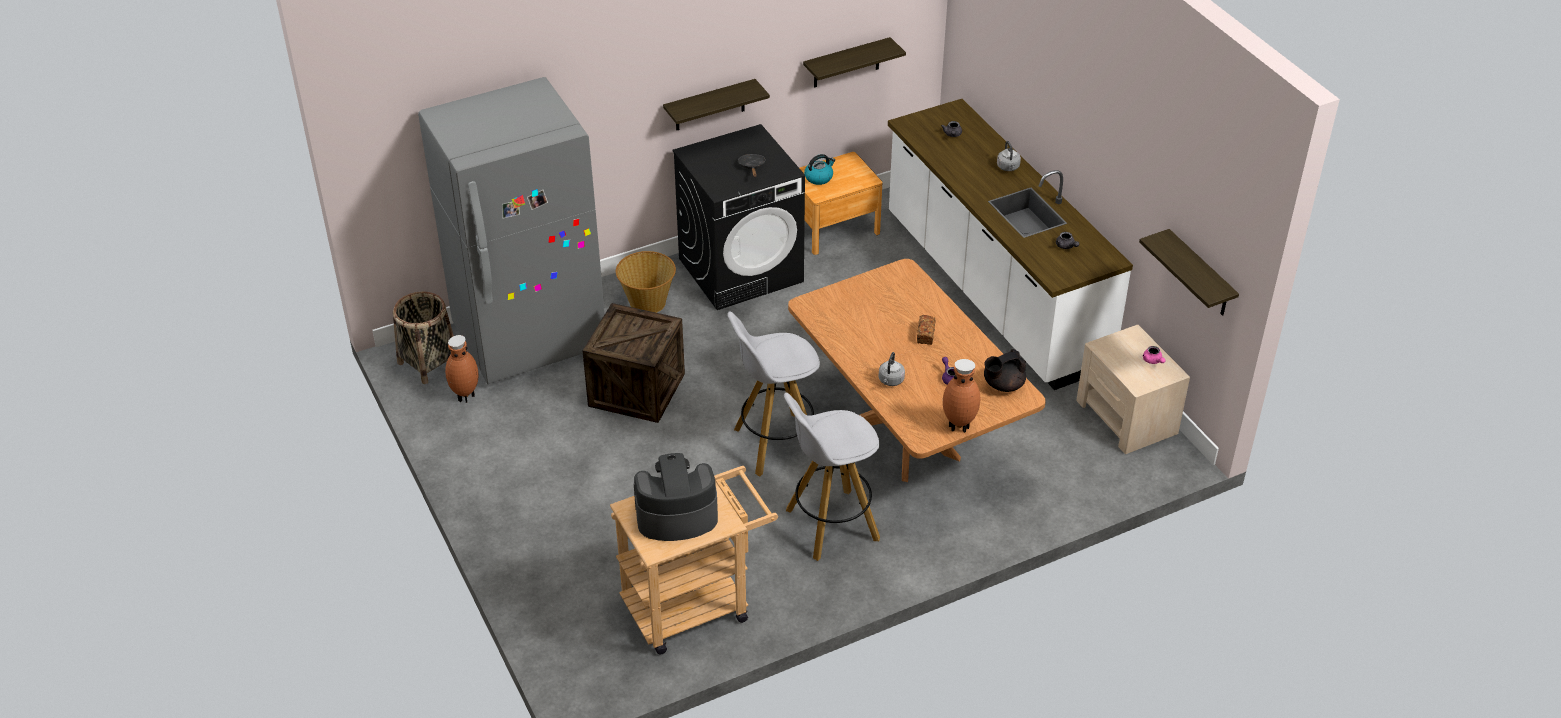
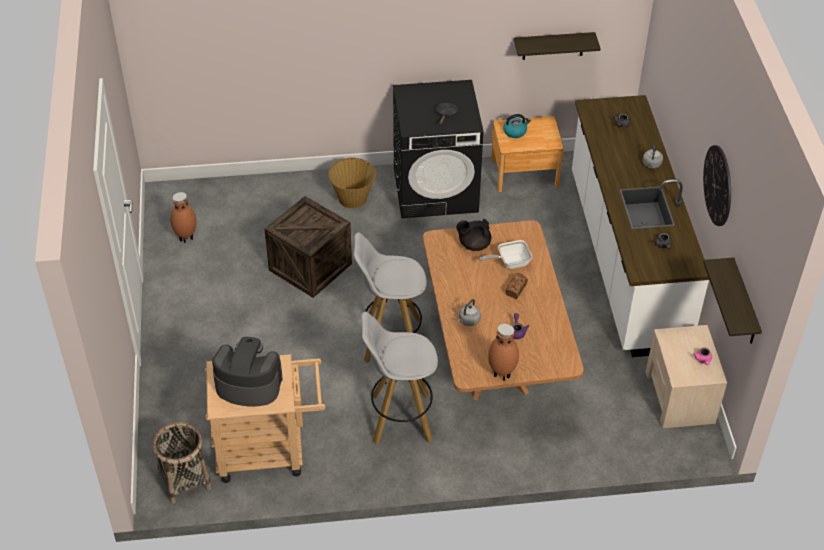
camera: 20 degrees right, 5 degrees up
(429, 362) = (173, 204): basket -> basket (185, 480)
(530, 339) = (253, 205): grey fridge -> none
(710, 105) = (428, 57): shelf -> none
(903, 309) = (510, 263): none -> frying pan
(1003, 385) = (555, 349): black teapot -> black teapot (473, 244)
(1121, 157) = (718, 185): none -> wall clock

